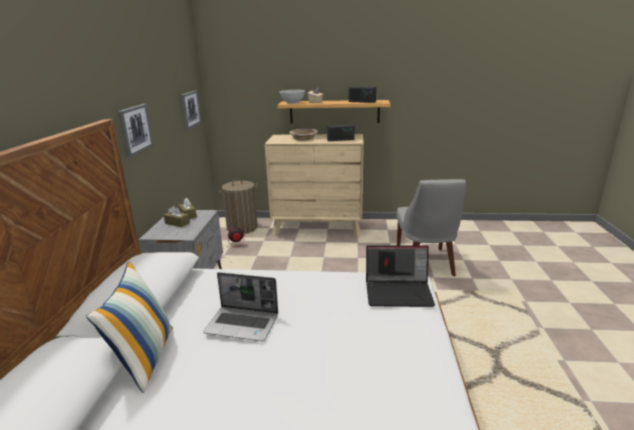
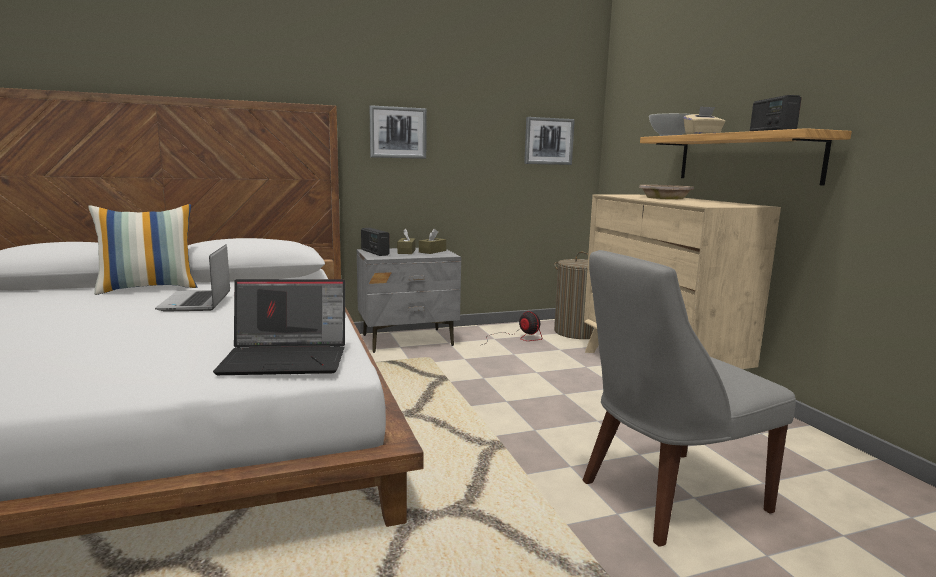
camera: 65 degrees right, 10 degrees down
(340, 140) = (698, 203): radio -> radio (374, 252)
(399, 292) = (287, 358): laptop -> laptop turned 75 degrees counterclockwise

